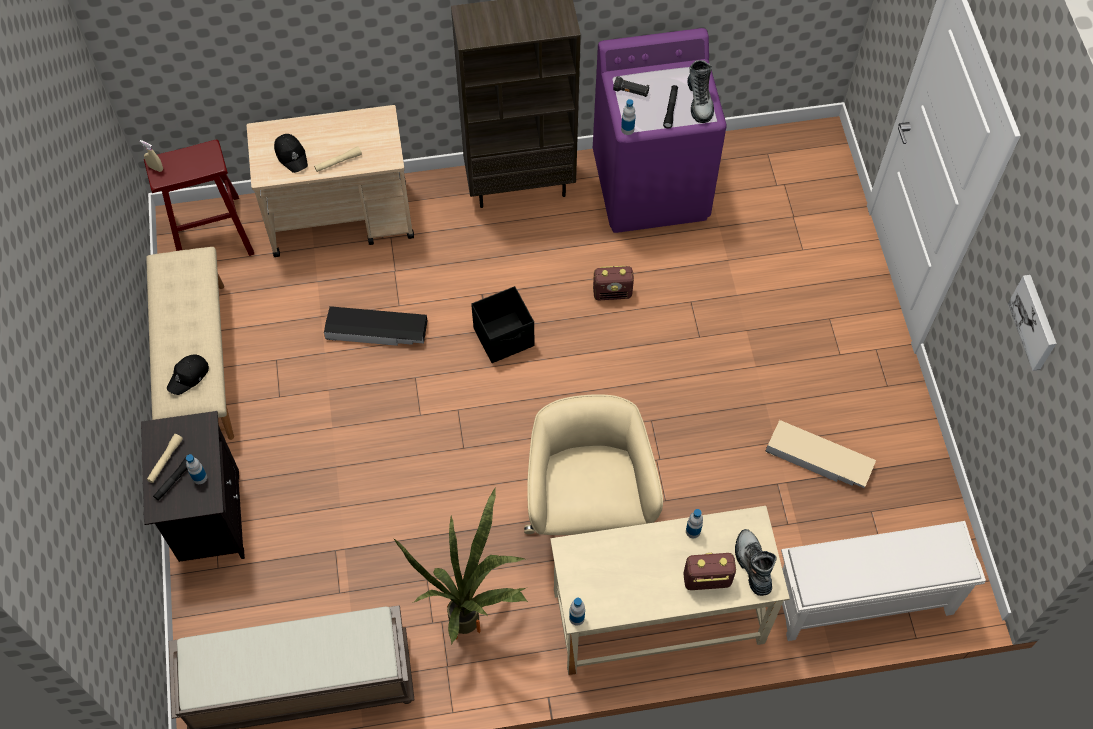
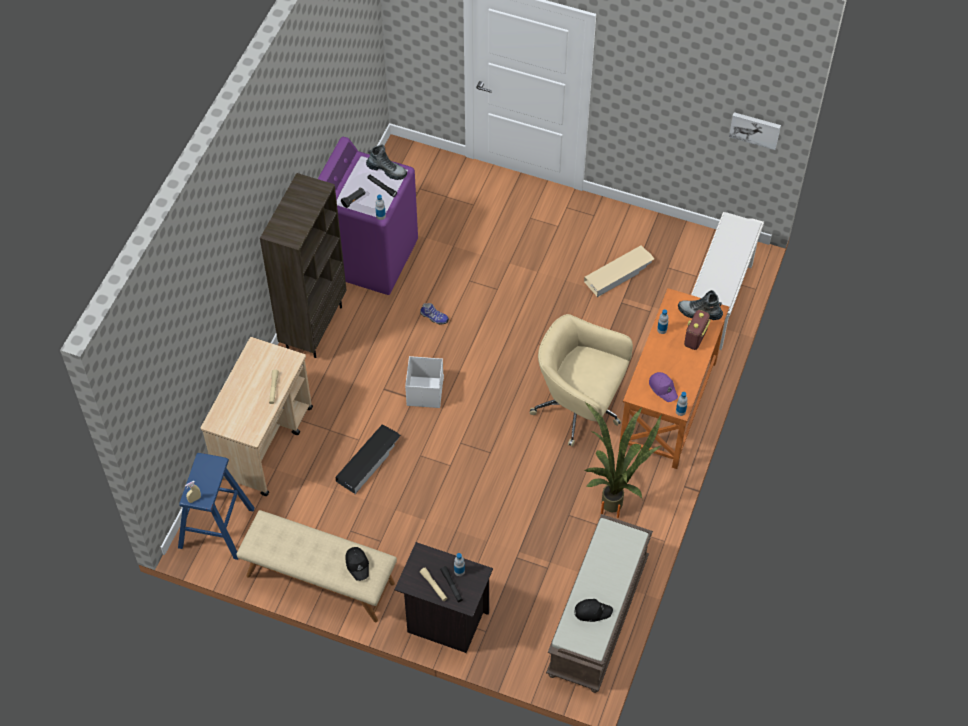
camera: 60 degrees left, 5 degrees down
(210, 233) = (216, 528): red stool -> blue stool
(291, 155) = (247, 412): black cap -> black cap (592, 611)
(504, 337) = (425, 392): black storage box -> white storage box
(600, 578) = (663, 388): none -> purple cap
(612, 293) = (434, 317): radio -> shoe
(658, 618) = (668, 405): beige desk -> orange desk
(1035, 322) = (680, 85): picture -> picture (755, 129)

